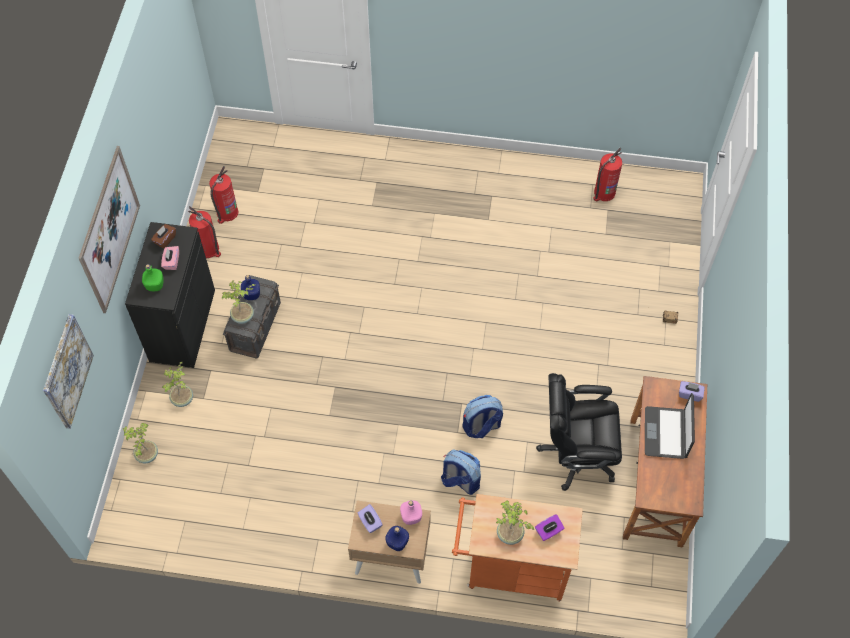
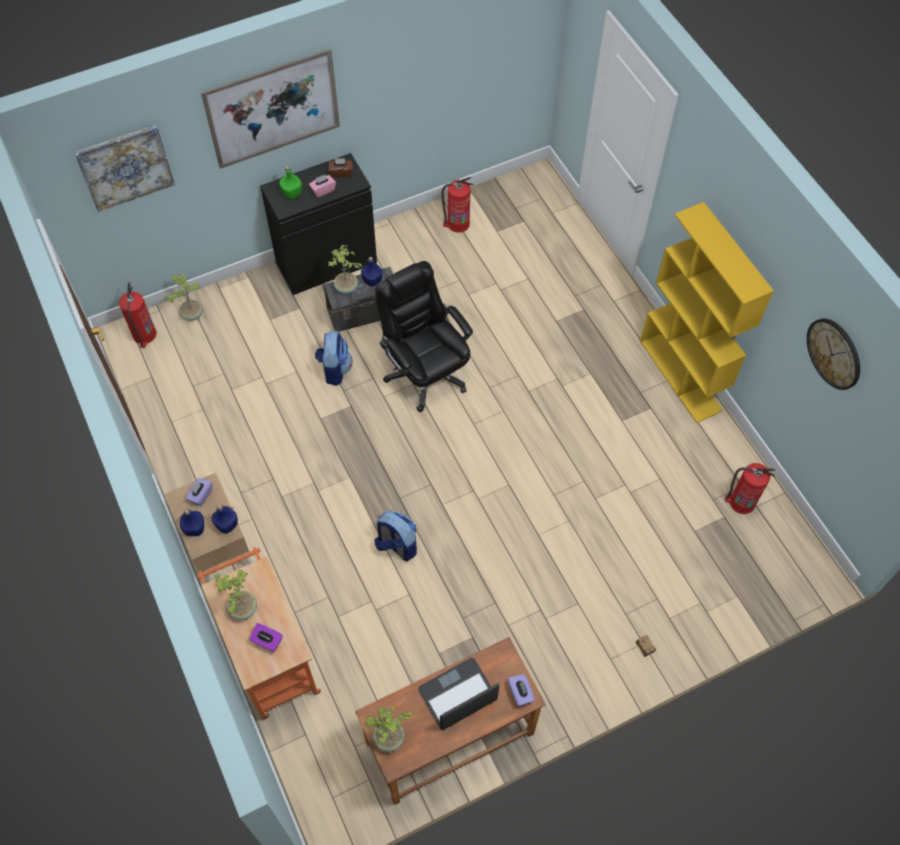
camera: 55 degrees right, 0 degrees up
(183, 399) = (259, 306): potted plant -> potted plant (389, 739)
(208, 249) = (412, 234): fire extinguisher -> fire extinguisher (144, 335)
(411, 516) = (227, 524): pink bottle -> blue bottle
(460, 480) = (329, 561): backpack -> backpack (334, 369)
(480, 161) = (681, 376): none -> yellow bookcase
(576, 454) = (427, 646): black office chair -> black office chair (425, 373)
(616, 38) = (834, 353): none -> wall clock

